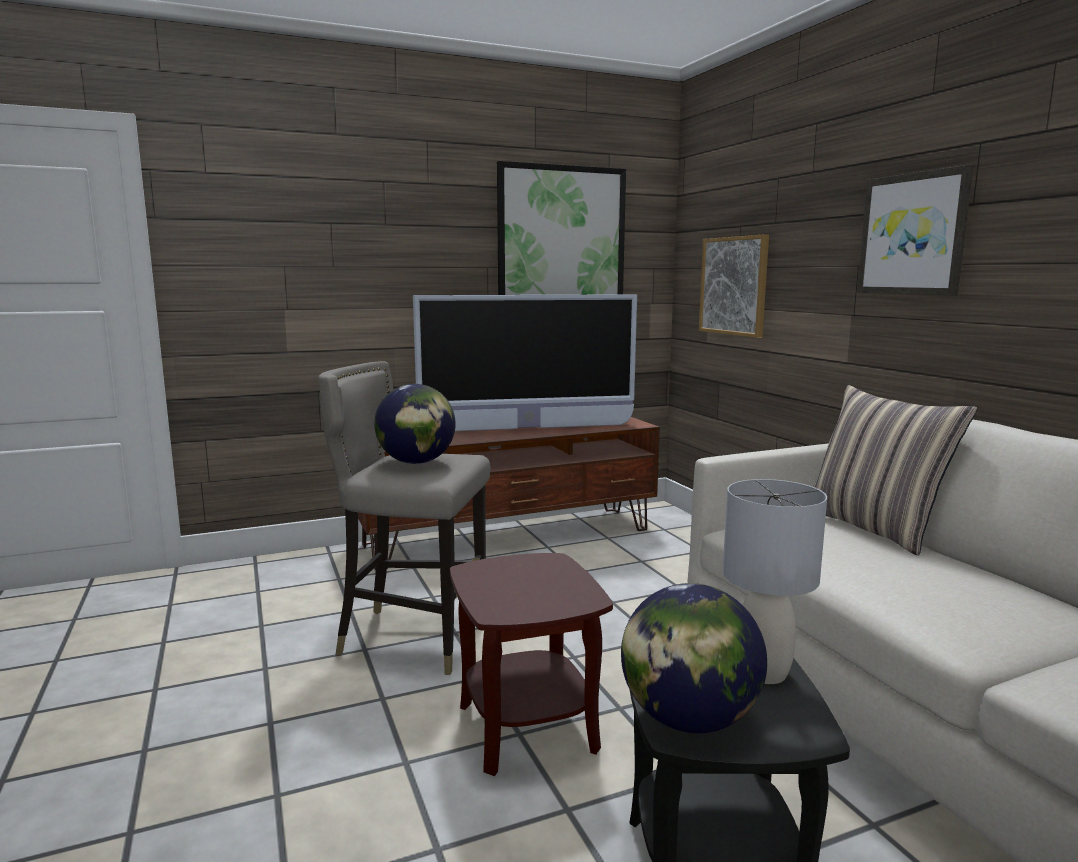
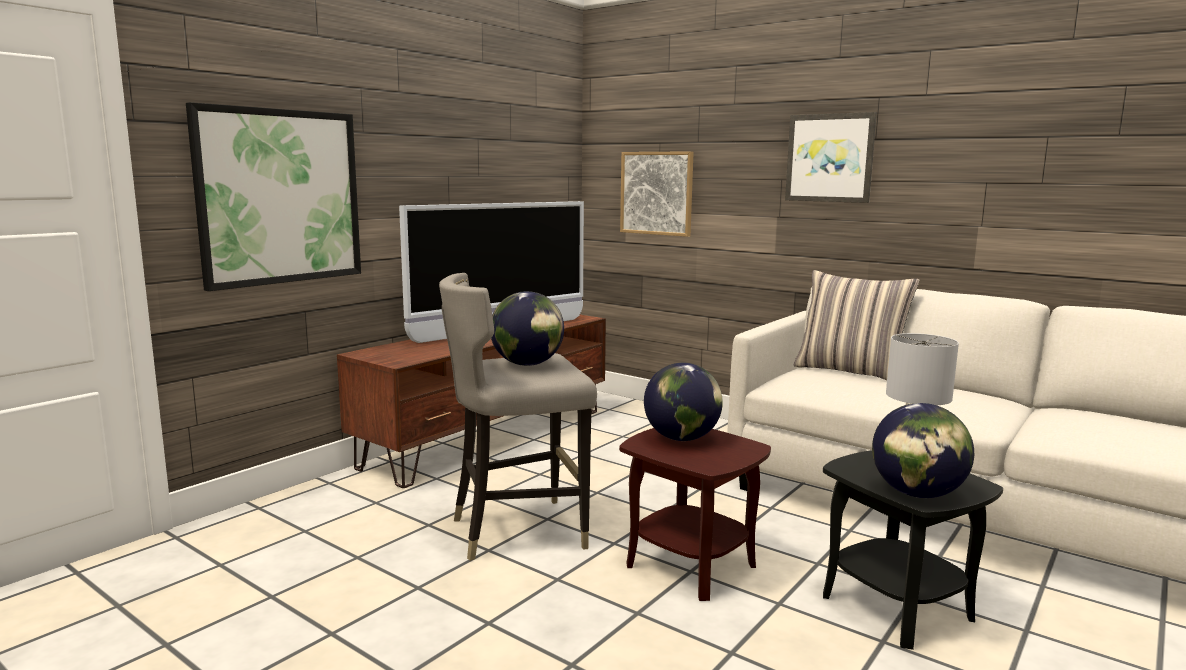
camera: 30 degrees left, 0 degrees up
(527, 572) = (682, 438): none -> globe
(561, 237) = (504, 147): picture -> picture (280, 197)

